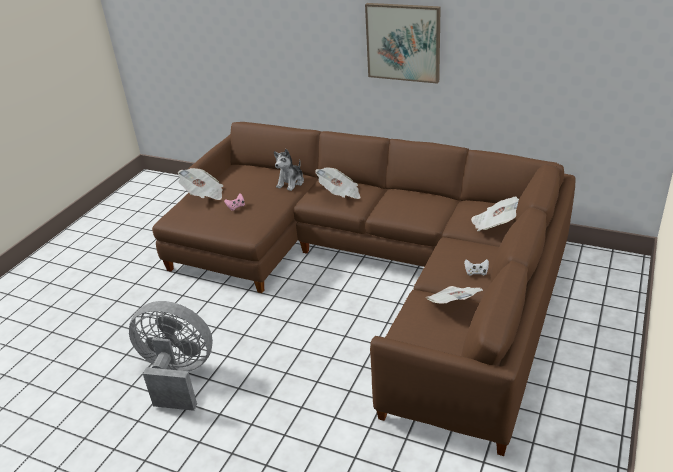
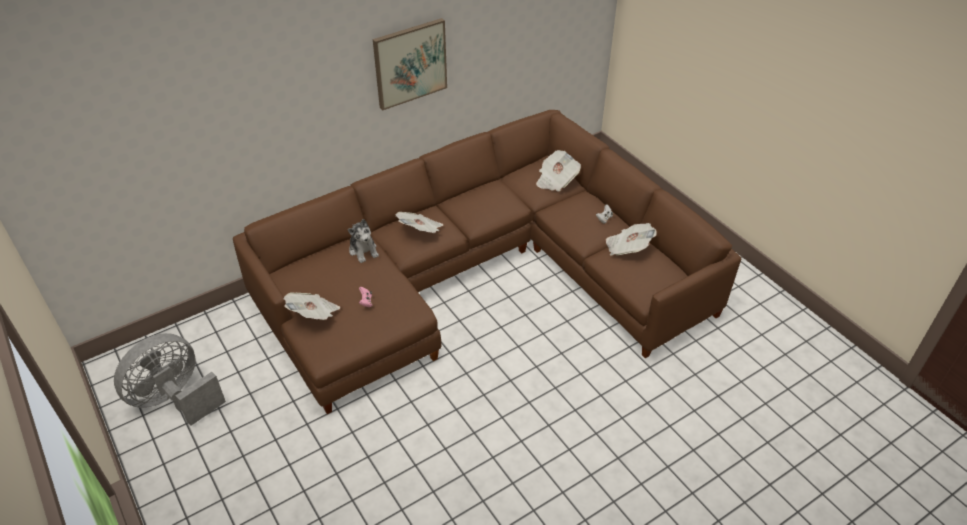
camera: 60 degrees left, 10 degrees up
(178, 376) = (499, 461): grey fan -> grey fan (175, 399)

